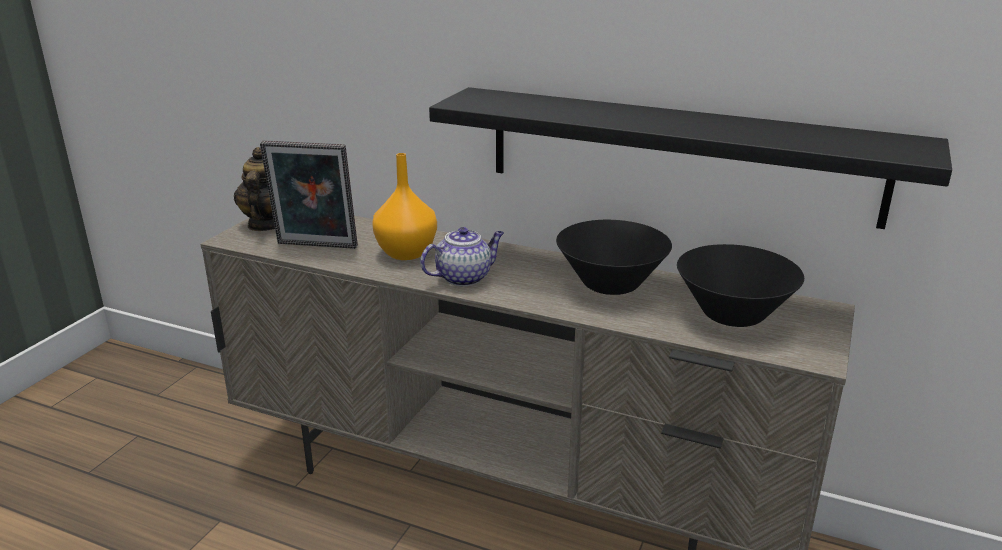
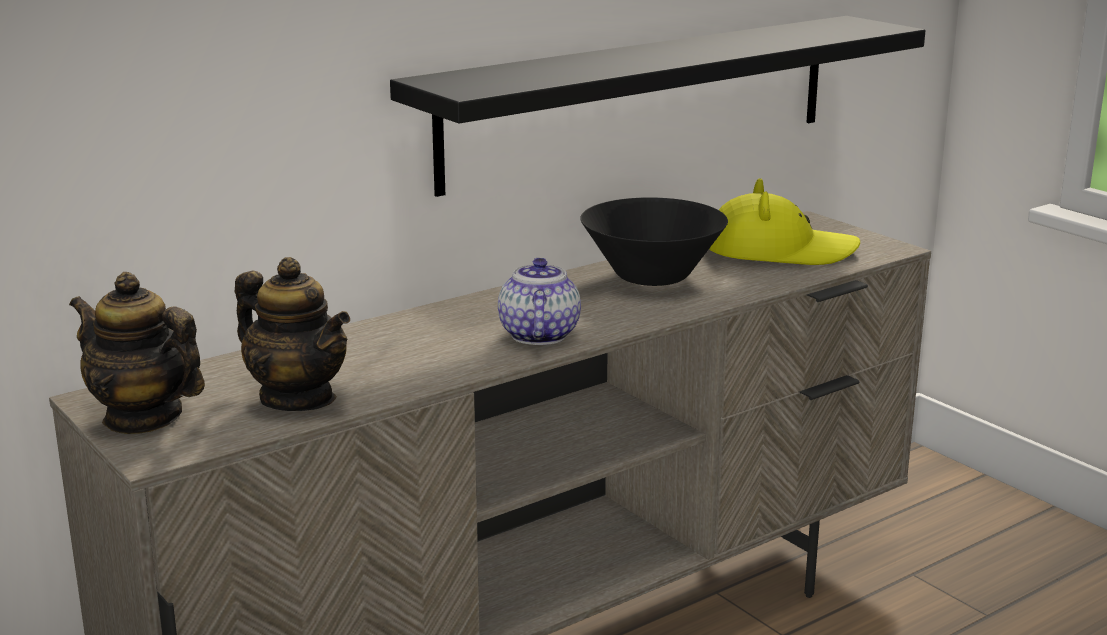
camera: 60 degrees left, 5 degrees down
(315, 247) = (298, 398): picture frame -> teapot
(407, 253) = (416, 349): orange vase -> none
(733, 314) = (779, 251): black bowl -> yellow hat

